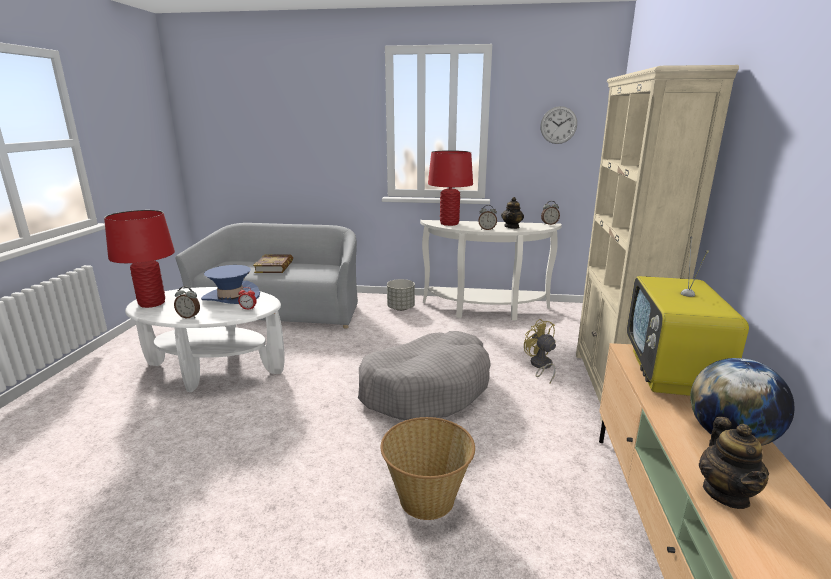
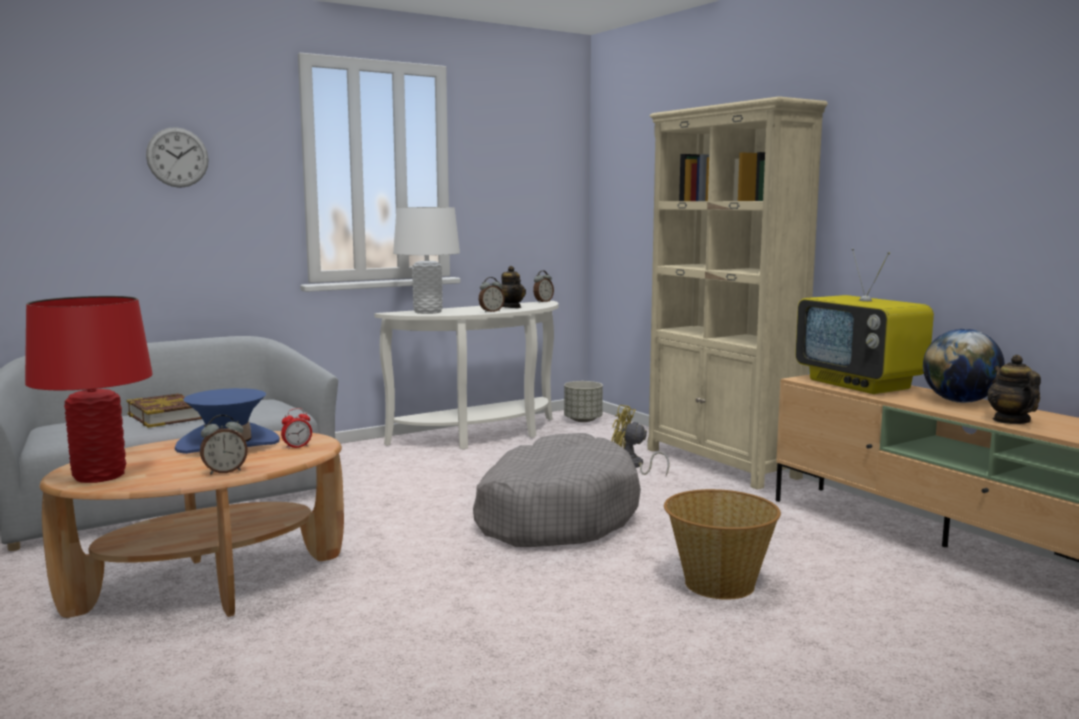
camera: 40 degrees left, 10 degrees down
(214, 369) = (210, 585): white coffee table -> brown coffee table
(401, 308) = (367, 457): grey planter -> grey planter (583, 420)
(449, 223) = (427, 312): red table lamp -> white table lamp
(558, 125) = (529, 175): wall clock -> wall clock (177, 157)
(726, 493) = (1011, 421): teapot -> teapot turned 150 degrees counterclockwise

